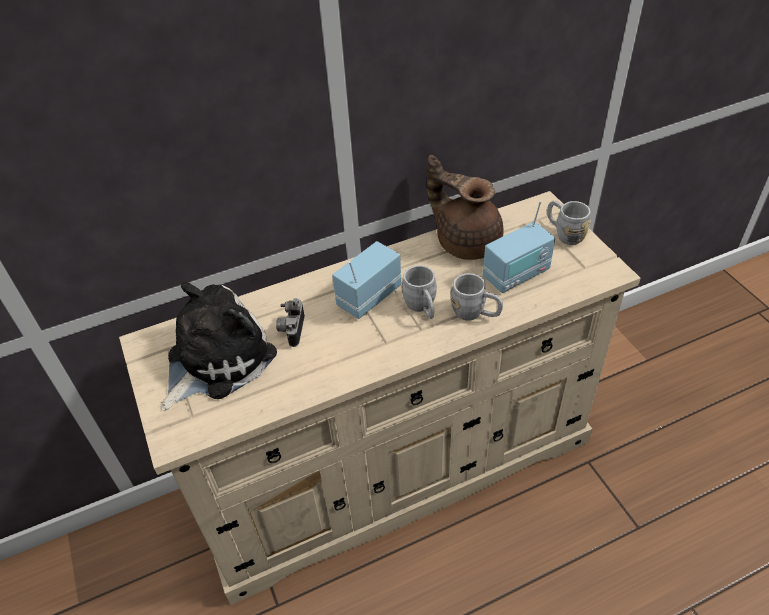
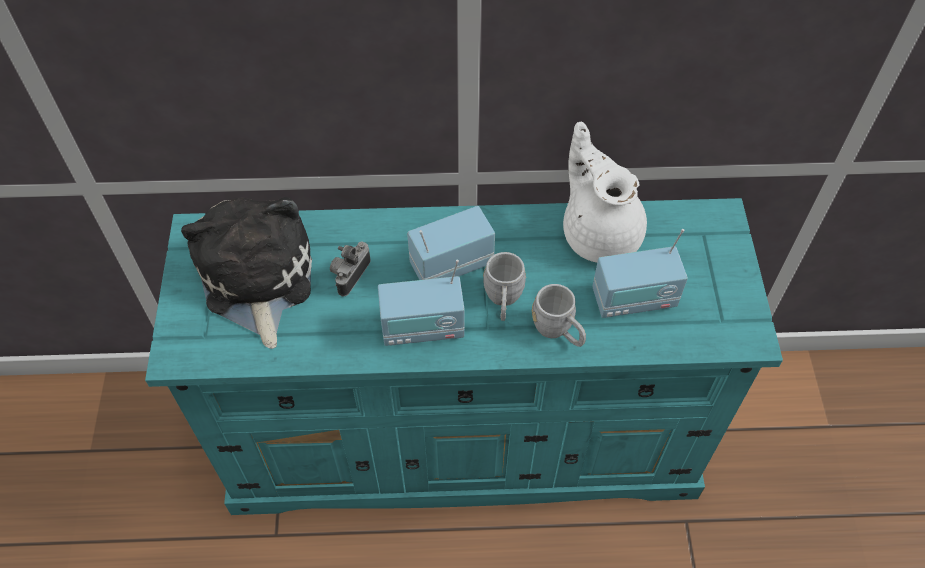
camera: 20 degrees right, 10 degrees up
(216, 359) = (256, 280): plush toy -> plush toy turned 75 degrees counterclockwise
(371, 347) = (422, 328): none -> radio
(396, 465) = (465, 435): beige dresser -> turquoise dresser
(466, 241) = (599, 232): brown teapot -> white teapot
(564, 233) = (724, 265): grey mug -> none

